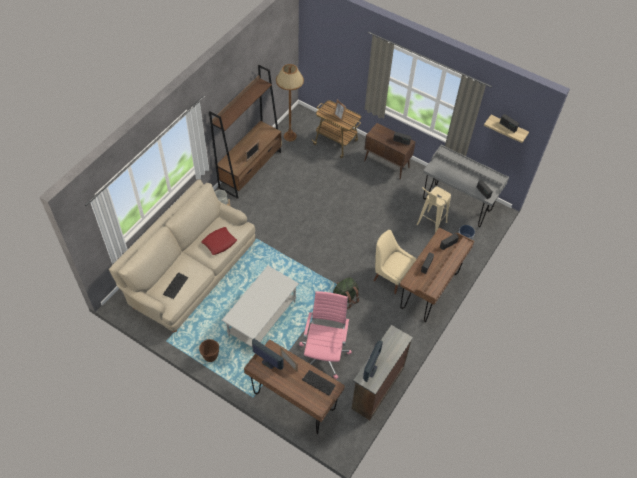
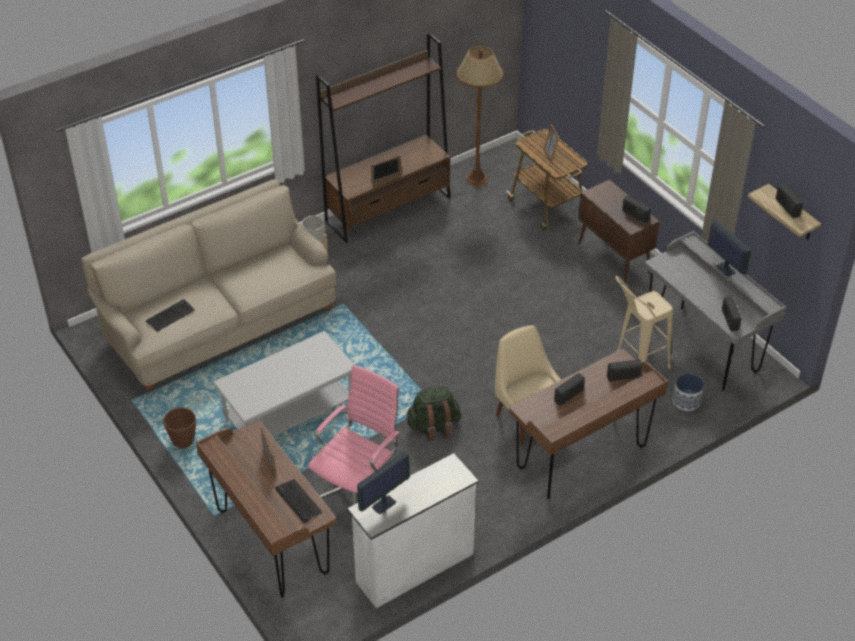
camera: 25 degrees right, 10 degrees down
(219, 242) = (267, 278): red pillow -> none
(268, 363) = (238, 450): monitor -> monitor (725, 269)
(376, 388) = (413, 567): brown dresser -> white dresser

